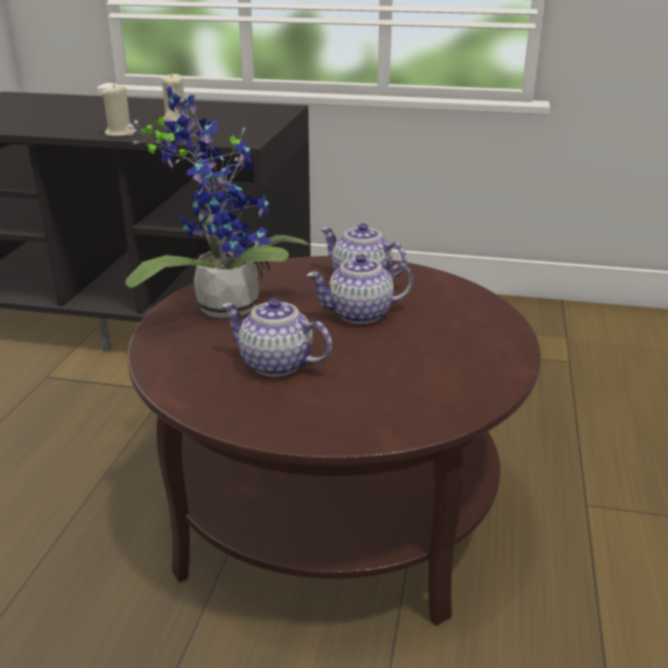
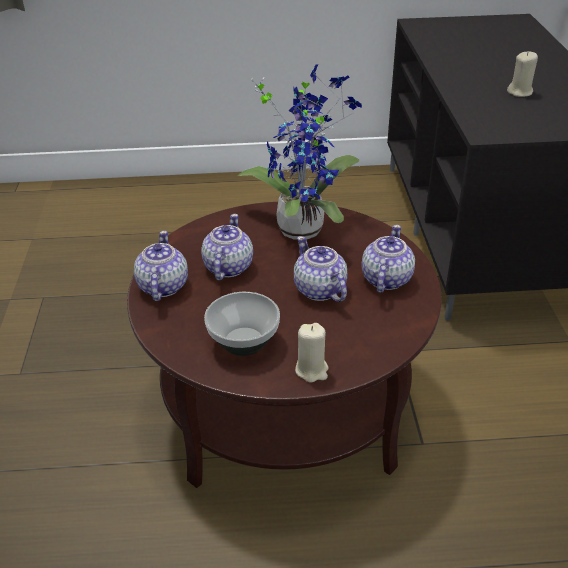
camera: 75 degrees right, 10 degrees up
(120, 133) = (457, 84): beige candle -> beige candle (312, 370)
(289, 419) = (162, 287): none -> teapot
(436, 370) = (244, 341): none -> bowl

